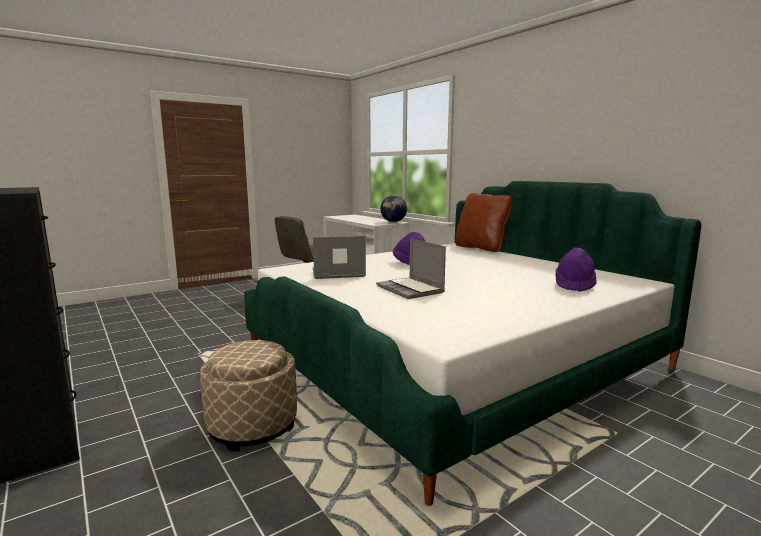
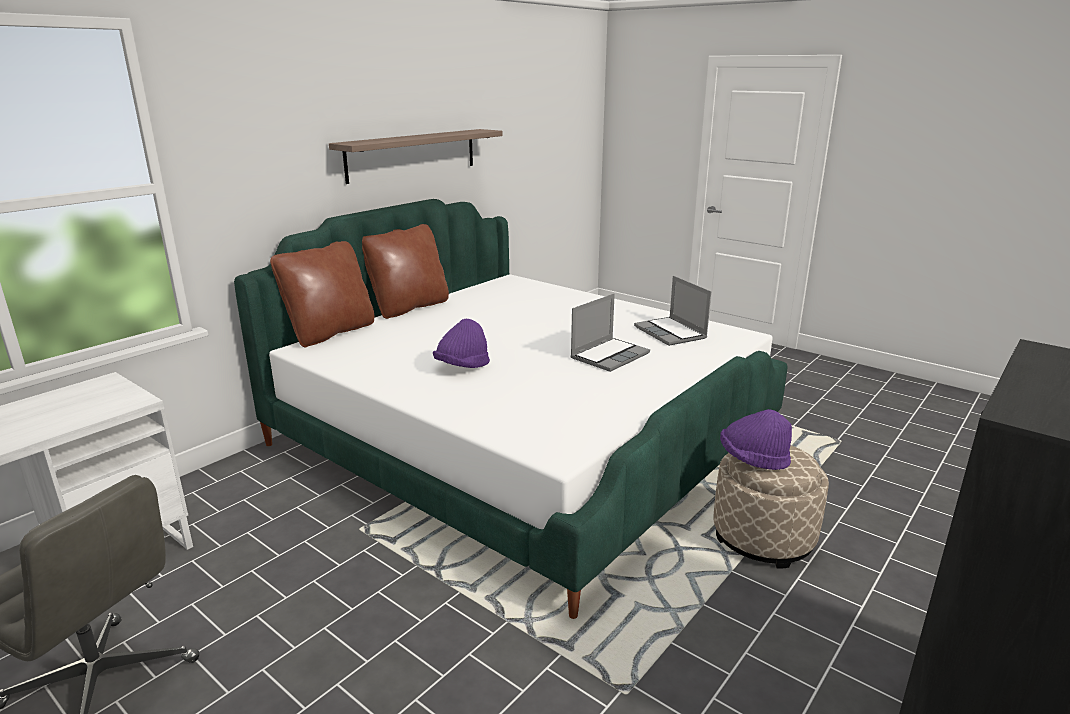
camera: 105 degrees left, 10 degrees up
(337, 274) = (562, 403): laptop -> laptop (671, 333)
(393, 222) = (94, 387): globe -> none
(537, 258) = (409, 307): none -> brown pillow
(574, 285) = (540, 299): purple hat -> purple hat (753, 459)
(601, 143) = (412, 154): none -> shelf

